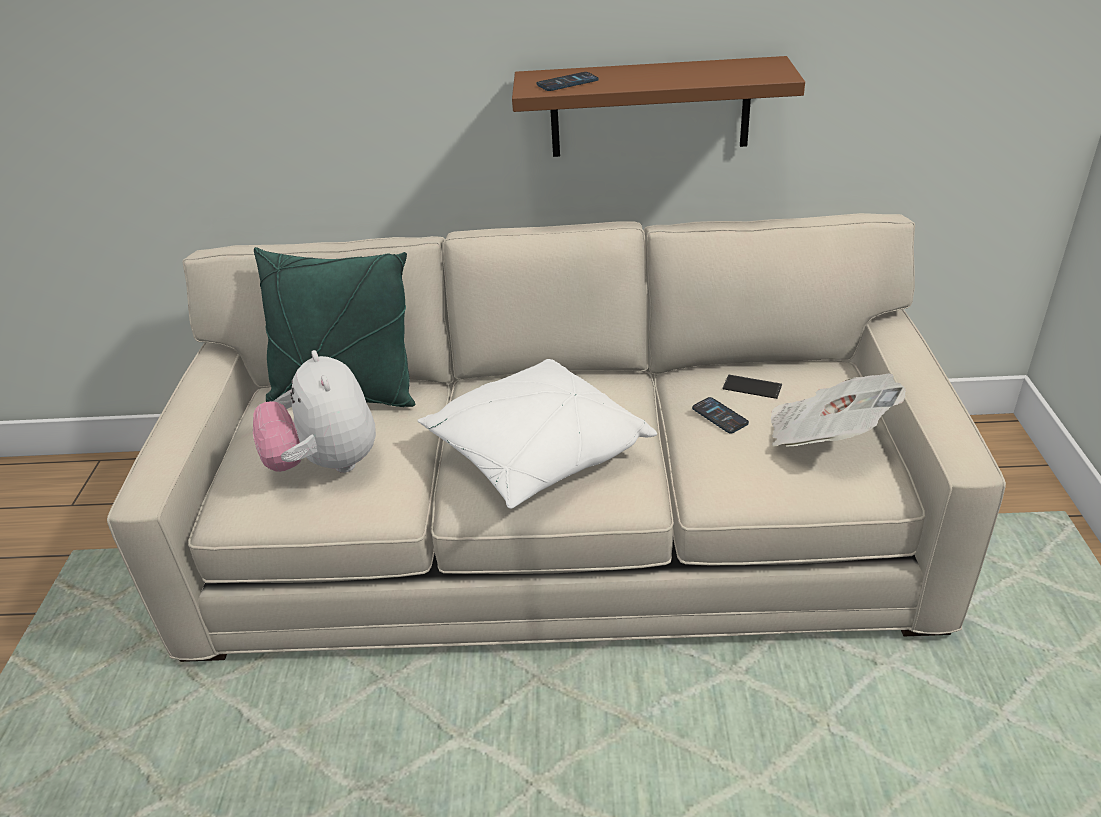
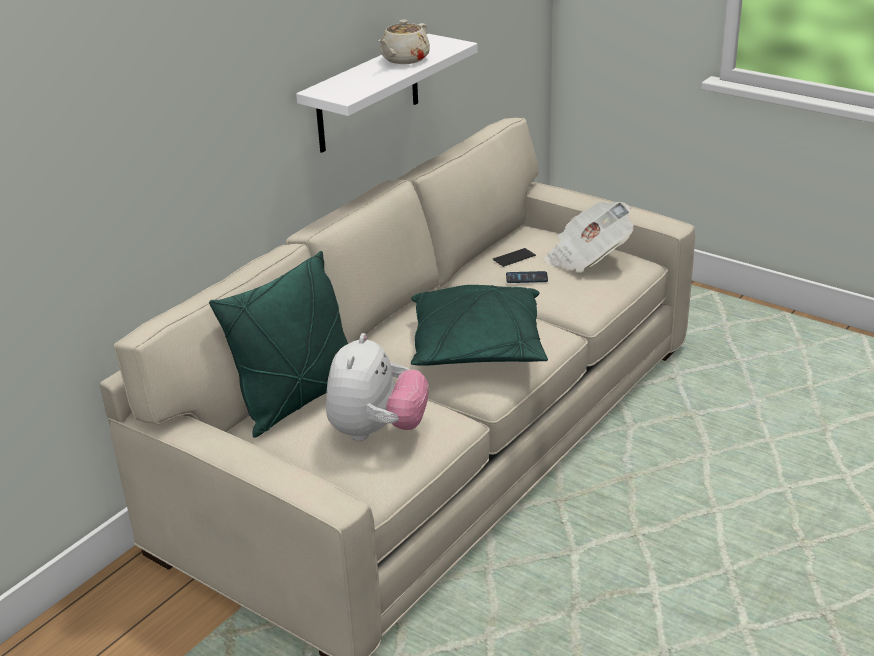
camera: 55 degrees left, 5 degrees down
(326, 464) = (377, 431): plush toy -> plush toy turned 90 degrees counterclockwise
(536, 453) = (478, 348): white pillow -> green pillow
(567, 83) = (355, 87): phone -> none
(649, 108) = (368, 94): brown shelf -> white shelf
(684, 73) = (404, 59): none -> beige teapot

